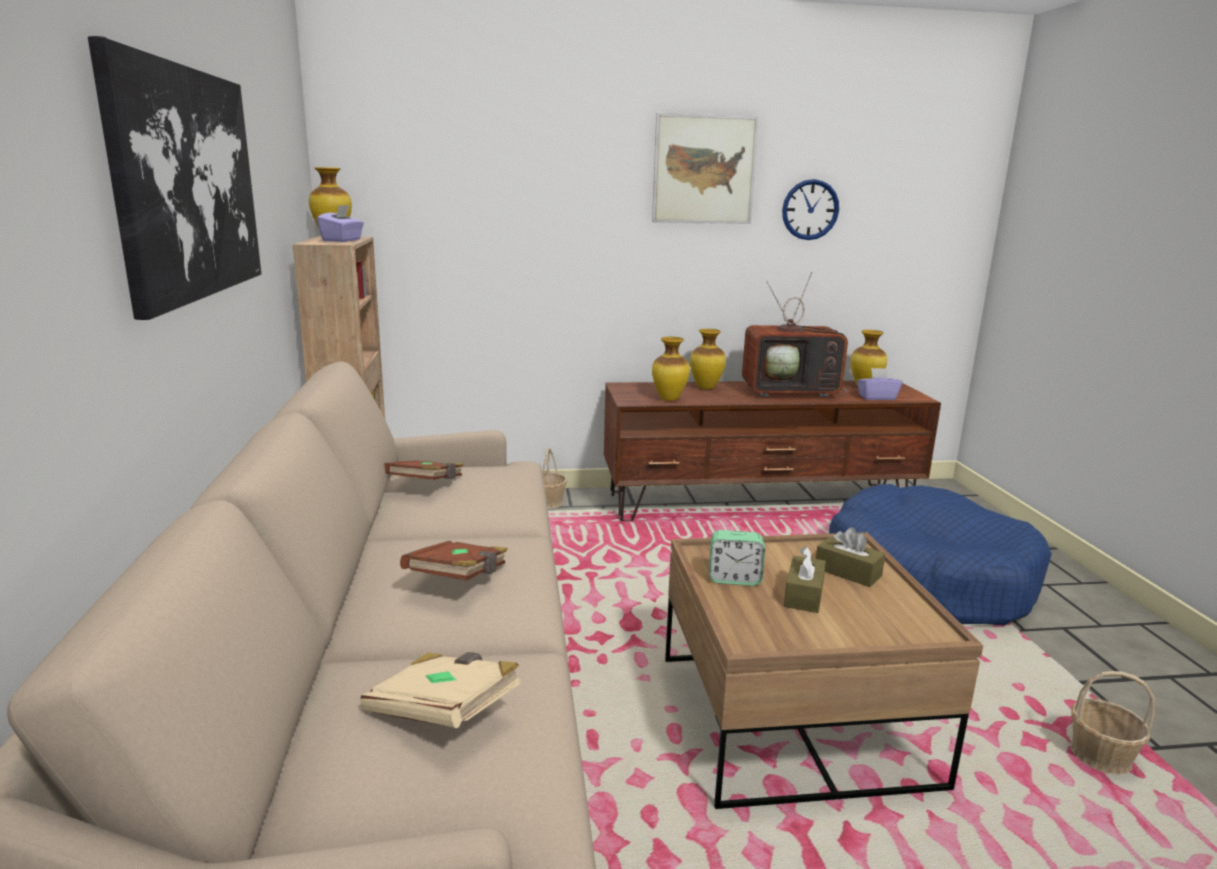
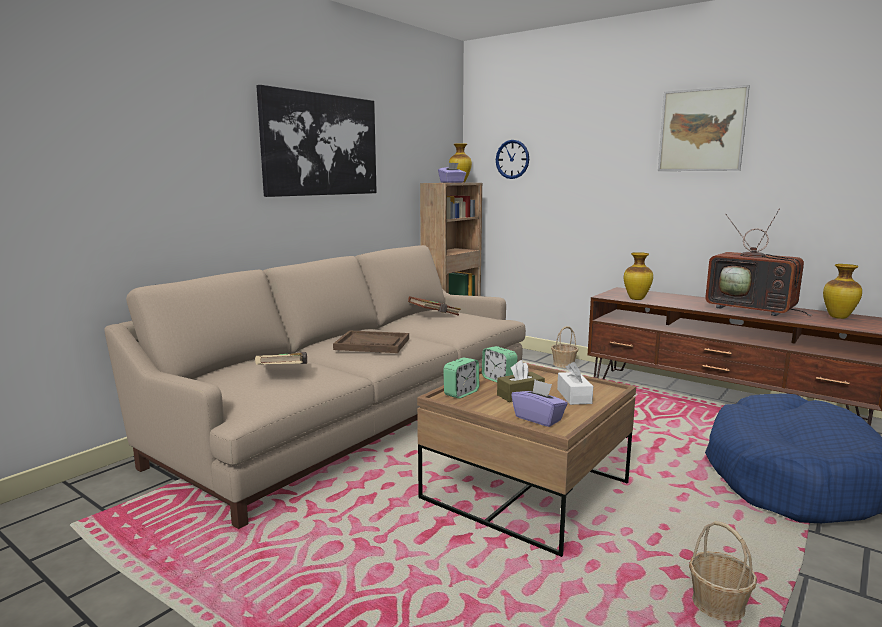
camera: 45 degrees right, 5 degrees down
(459, 579) = (372, 344): brown book -> brown tray
(706, 388) = (683, 298): vase -> none
(746, 623) = (461, 393): none -> alarm clock
(810, 209) = (799, 157): wall clock -> wall clock (512, 159)
(848, 572) = (574, 396): brown tissue box -> white tissue box
(876, 397) = (829, 323): purple tissue box -> purple tissue box (538, 418)

